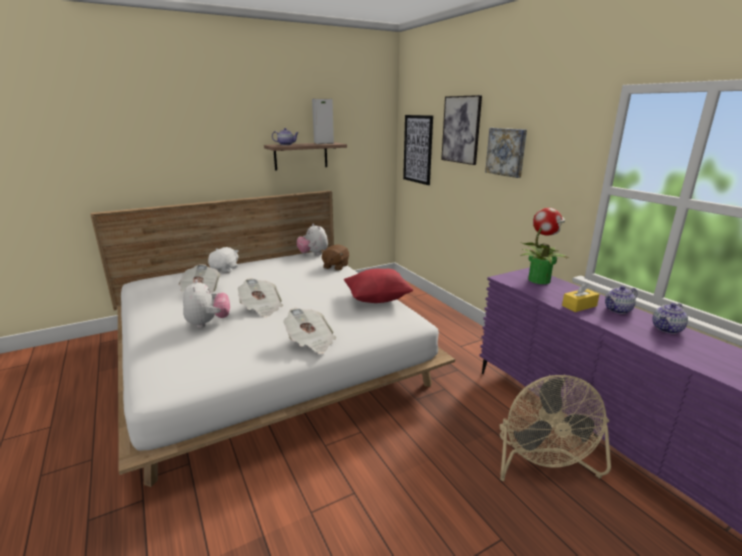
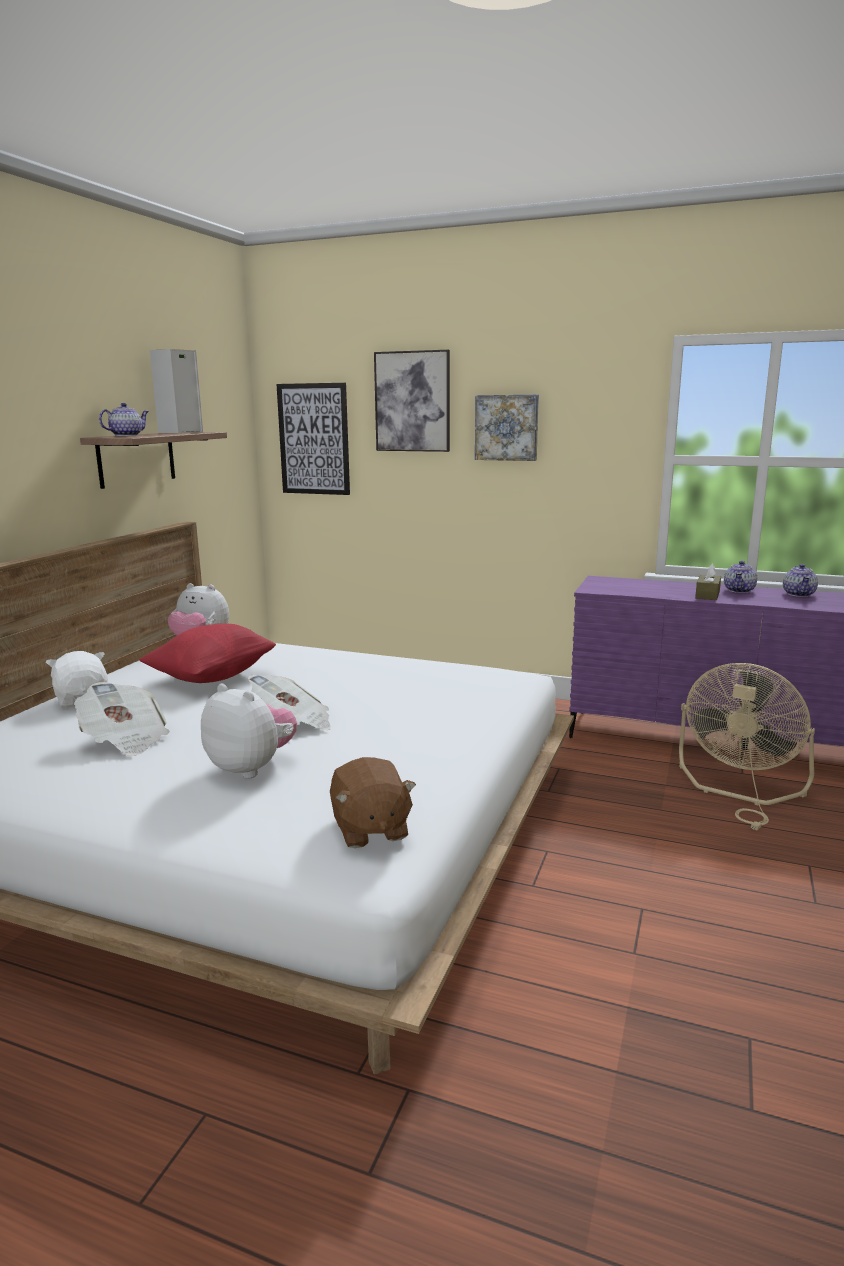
camera: 40 degrees left, 5 degrees down
(311, 342) = (457, 733): newspaper -> none
(335, 266) = (280, 647): brown plush toy -> brown plush toy (370, 829)
(378, 299) = (430, 665): red pillow -> red pillow (212, 677)
(539, 280) = (625, 583): potted plant -> none
(539, 462) = (739, 792): beige fan -> beige fan turned 105 degrees counterclockwise
(579, 306) = (707, 595): yellow tissue box -> brown tissue box

